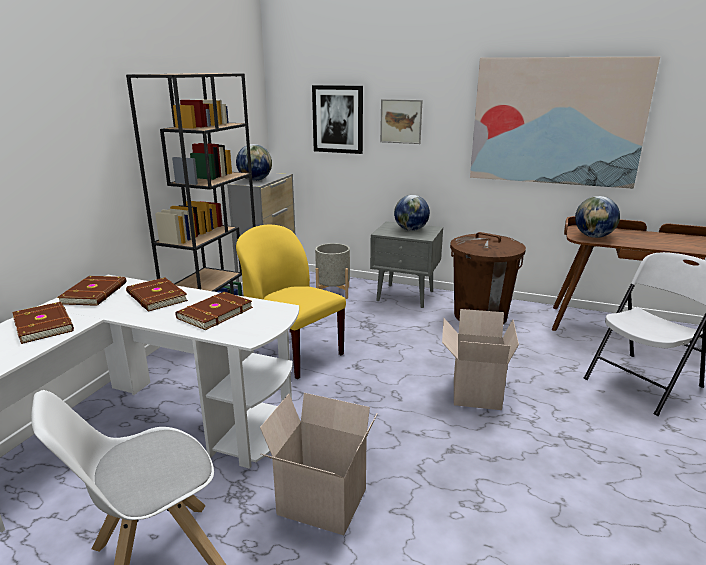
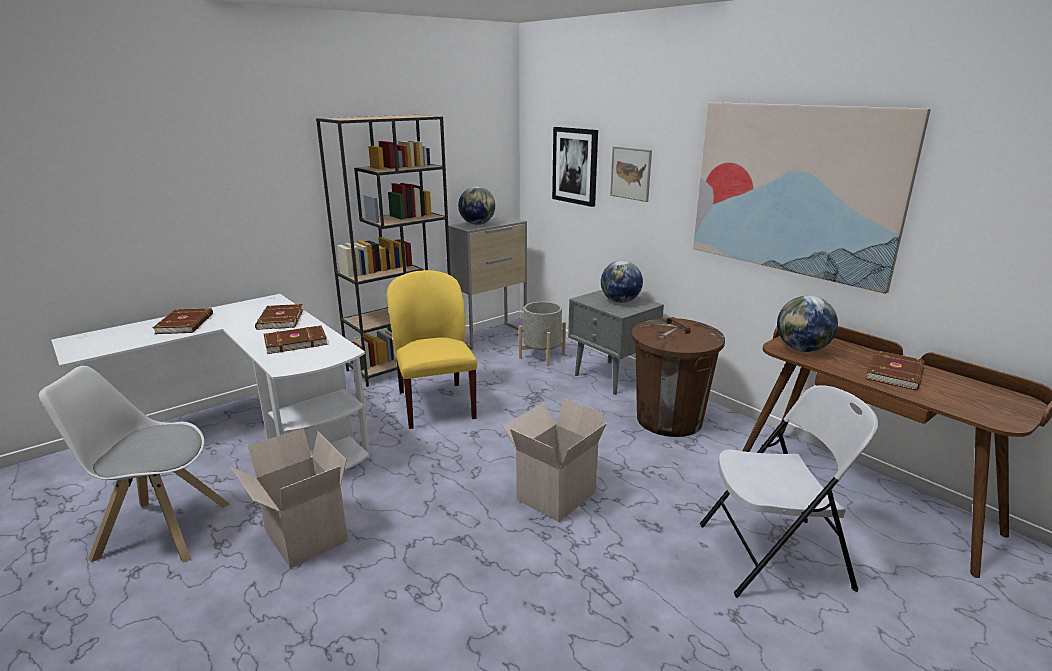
camera: 30 degrees right, 0 degrees up
(95, 293) = (248, 307): brown book -> brown book (896, 373)

